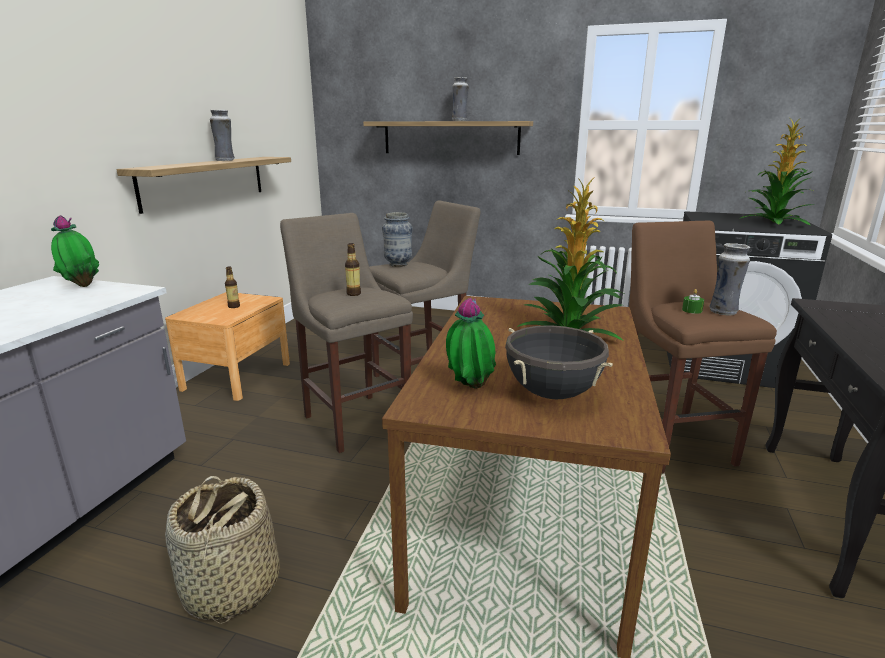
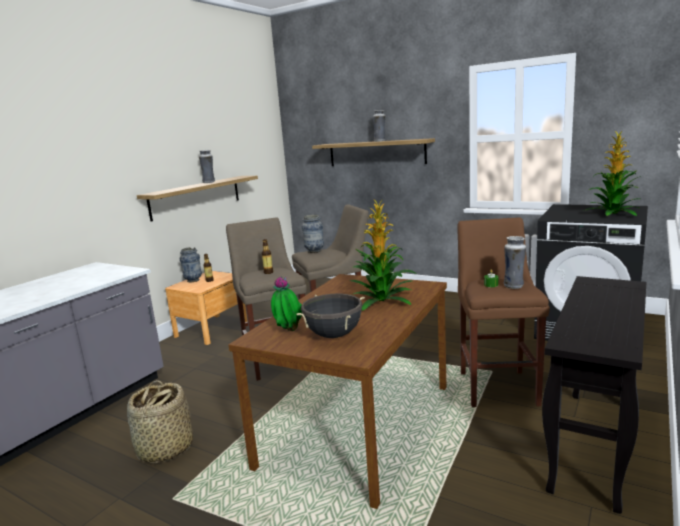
camera: 15 degrees right, 5 degrees down
(82, 286) = (107, 268): potted plant -> none
(207, 306) = (193, 280): none -> vase

